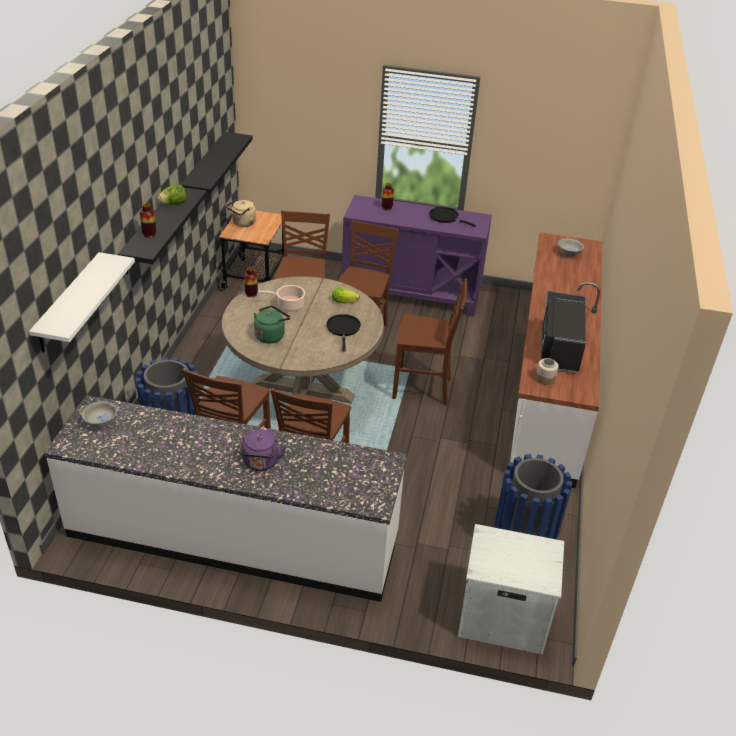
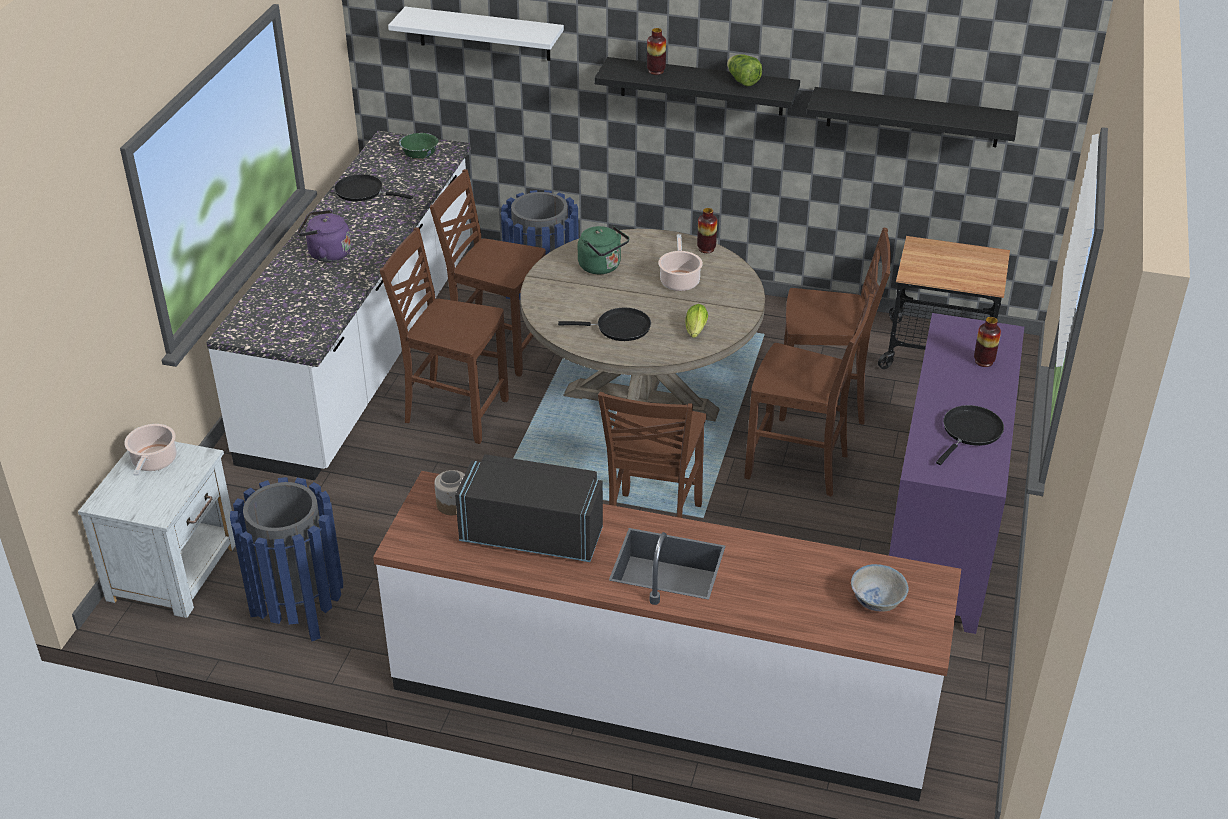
camera: 95 degrees right, 0 degrees up
(101, 422) = (419, 155): white bowl -> green bowl
(160, 451) = (363, 192): none -> black frying pan
(242, 223) = (956, 255): beige kettle -> none
(497, 561) = (154, 462): none -> cooking pot

